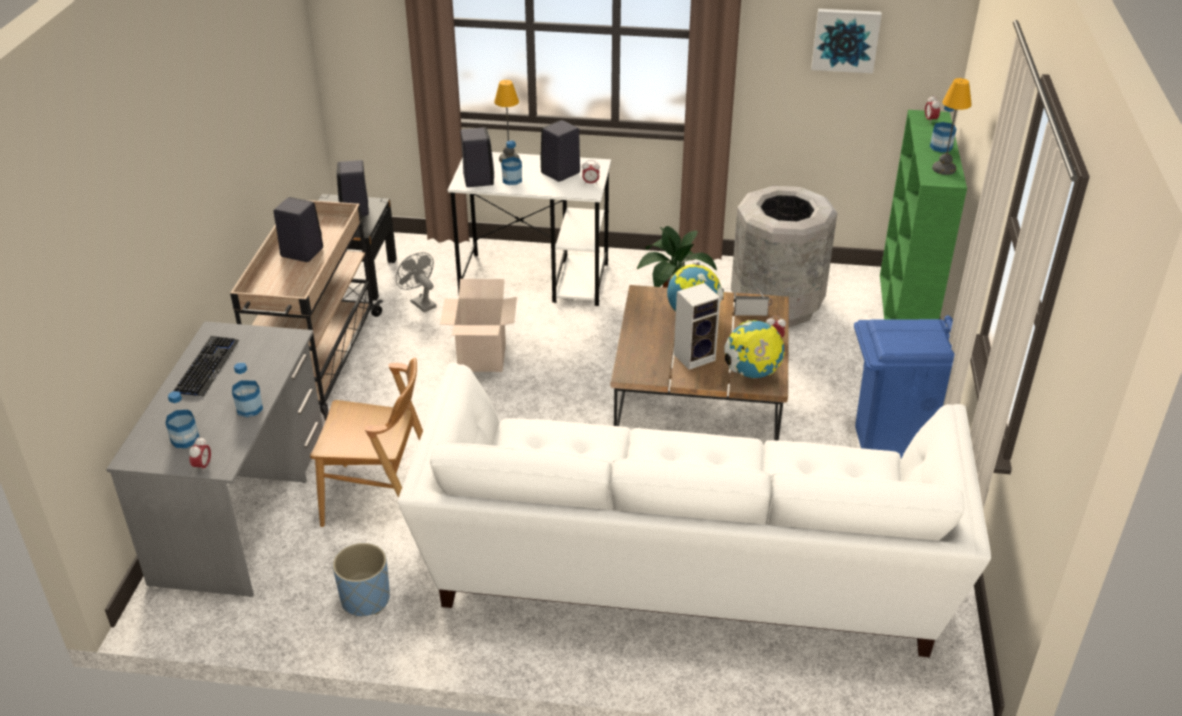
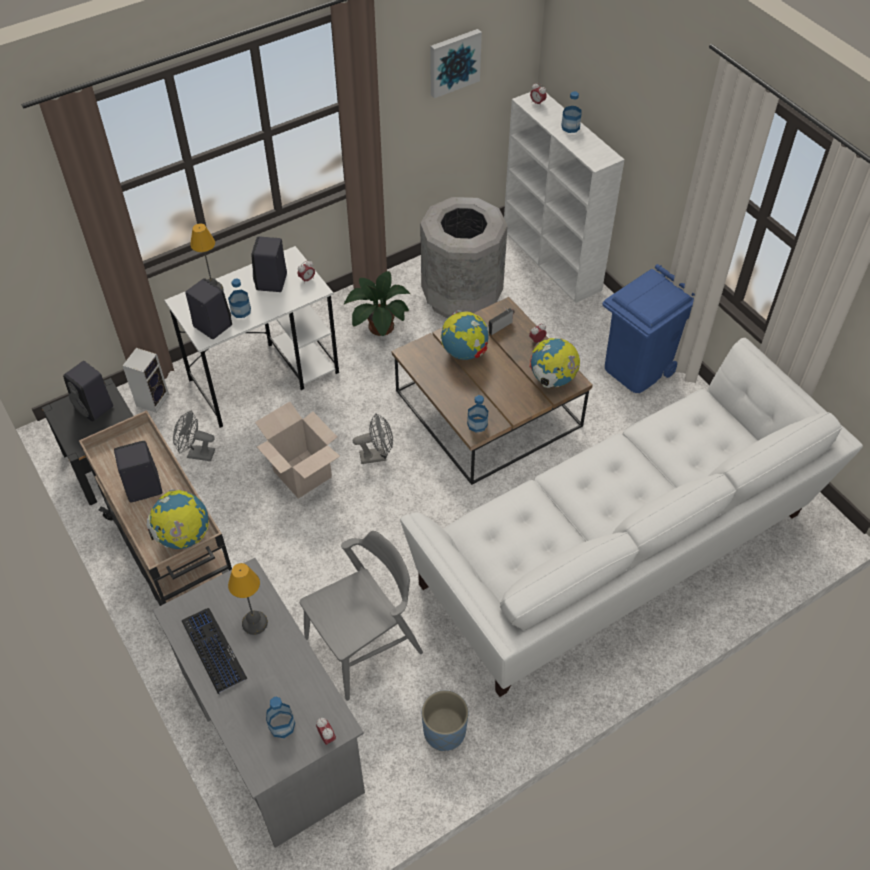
camera: 40 degrees left, 15 degrees up
(249, 408) = (297, 662): bottle -> bottle (477, 424)
(287, 294) = (184, 536): none -> globe
(381, 499) = (364, 646): brown chair -> grey chair
(557, 377) = (377, 456): none -> grey fan
(695, 356) = (502, 388): speaker -> speaker (152, 399)
(904, 318) = (552, 260): green bookcase -> white bookcase
(943, 168) = (592, 148): table lamp -> table lamp (254, 622)

